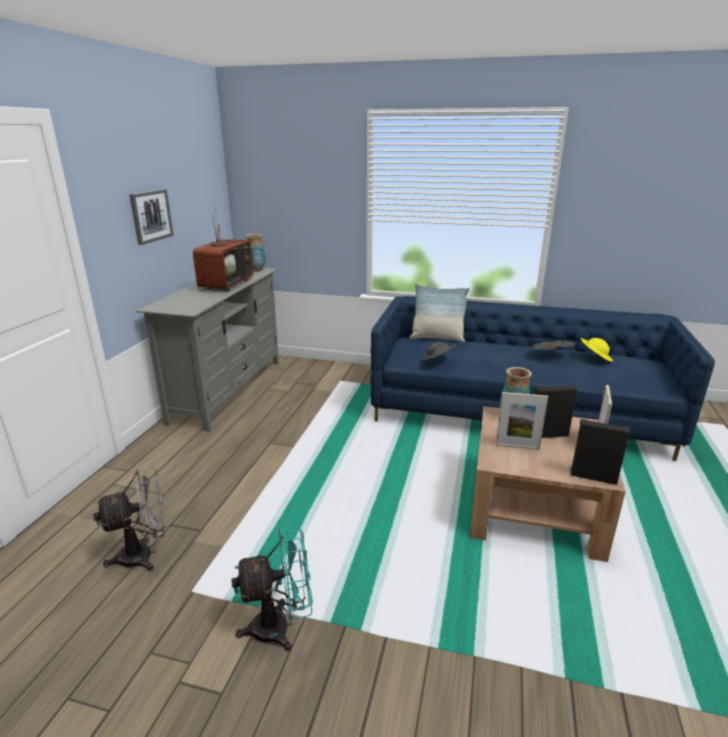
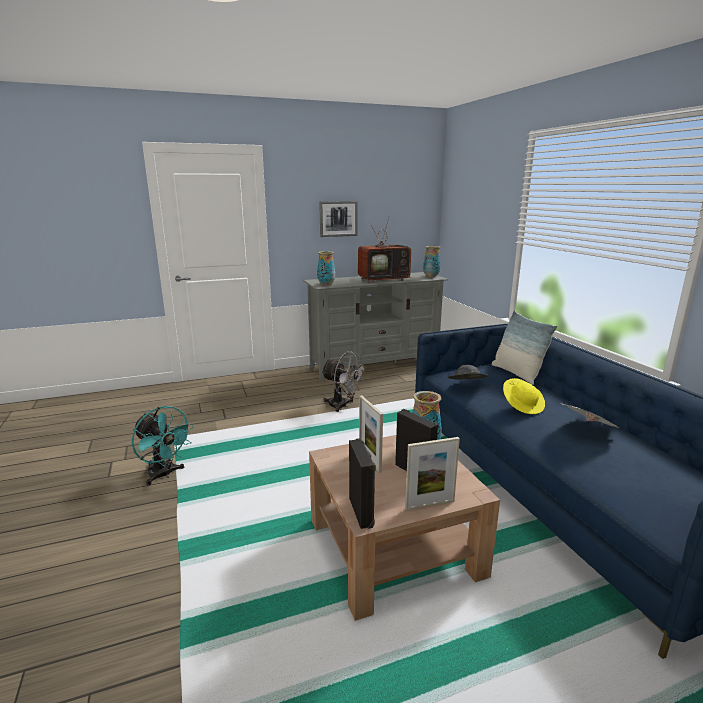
camera: 55 degrees right, 5 degrees down
(145, 554) = (193, 413): grey fan -> grey fan (342, 406)
(188, 307) = (326, 284): none -> vase
(594, 358) = (644, 456): yellow hat -> yellow hat (522, 406)

